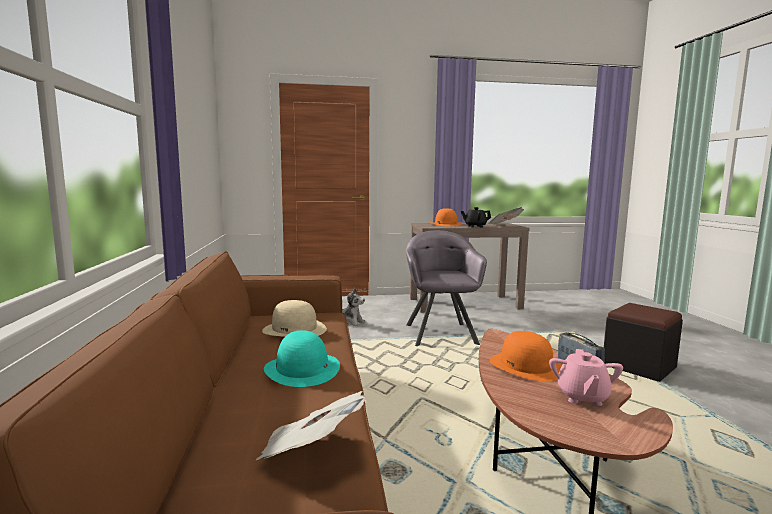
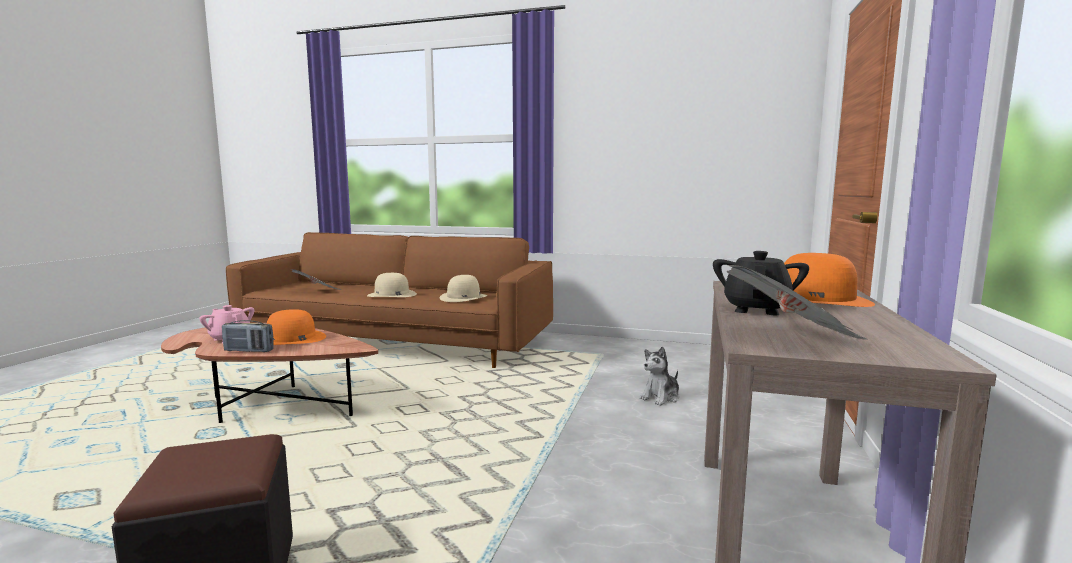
camera: 115 degrees right, 0 degrees up
(302, 369) = (391, 294): turquoise hat -> beige hat
(441, 334) = (567, 444): grey armchair -> none

